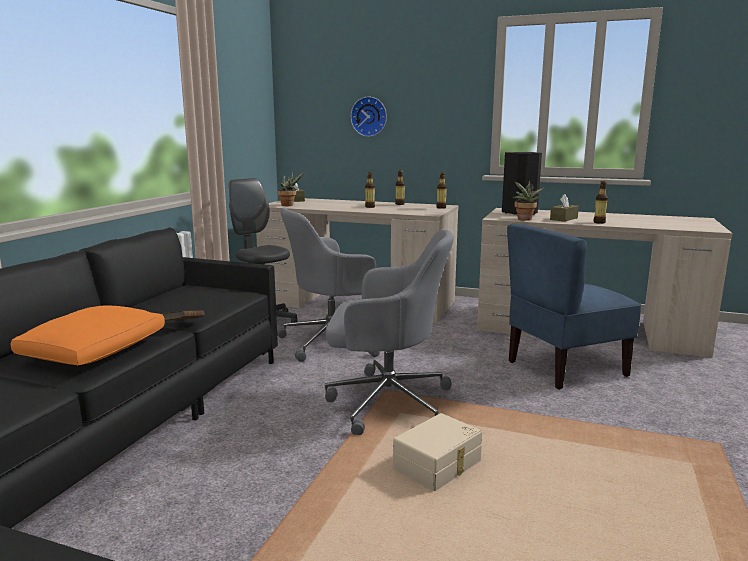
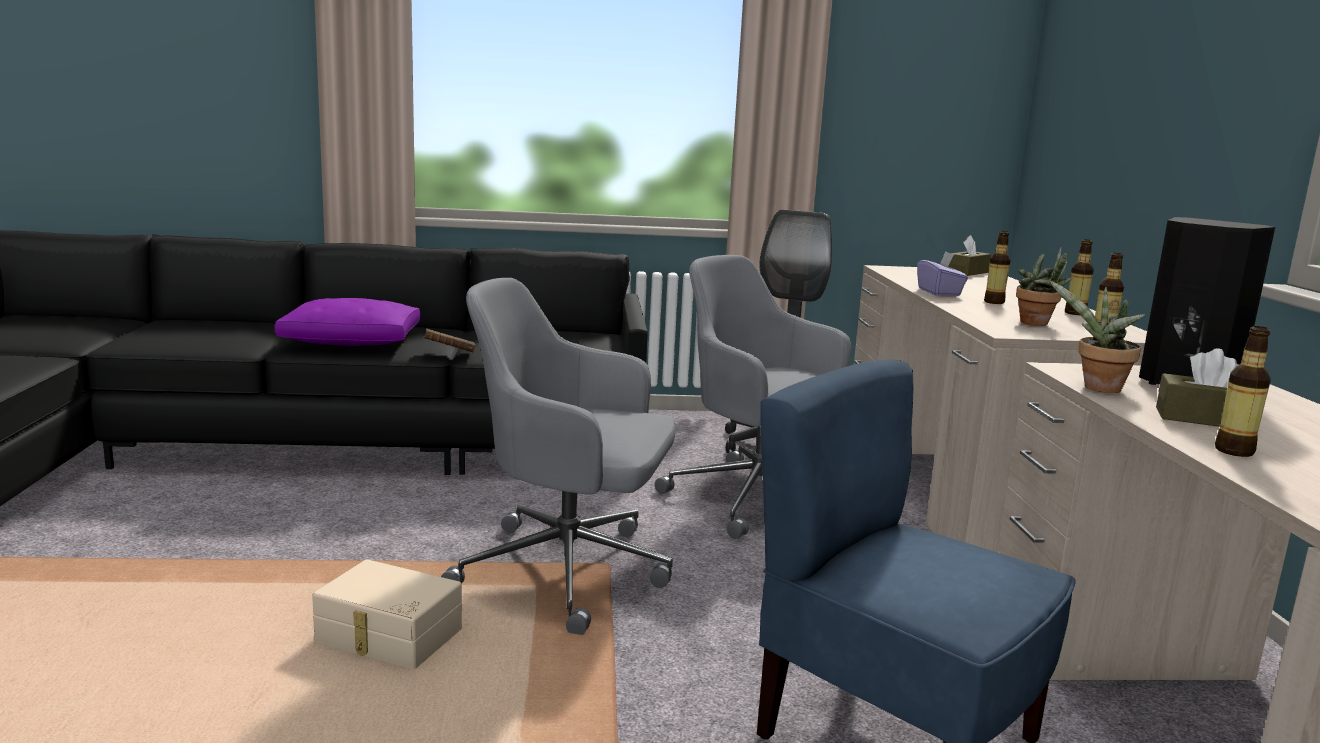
camera: 65 degrees right, 0 degrees up
(95, 350) = (353, 341): orange pillow -> purple pillow
(289, 205) = (906, 274): potted plant -> potted plant (1037, 324)
(341, 208) = (939, 292): none -> purple tissue box
(369, 116) = (1128, 123): wall clock -> none
(386, 402) = (569, 572): grey office chair -> grey office chair turned 120 degrees clockwise

